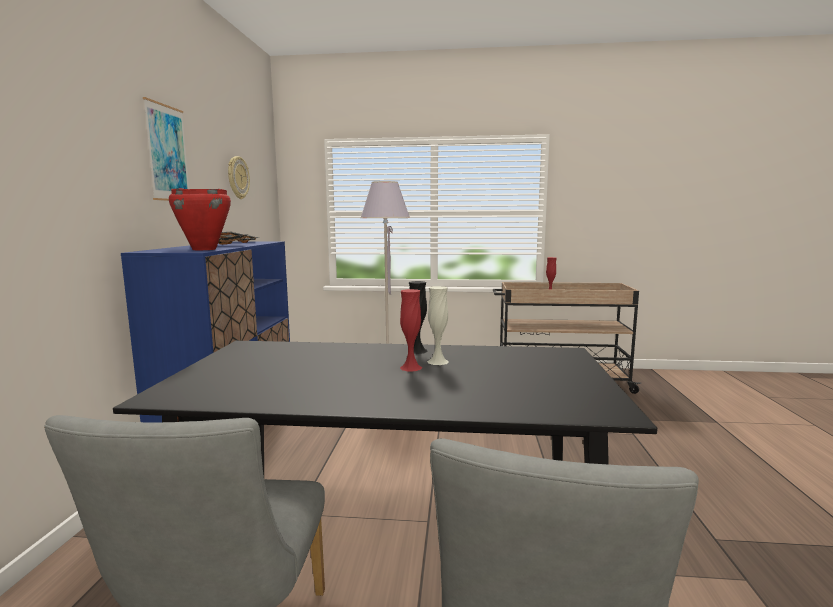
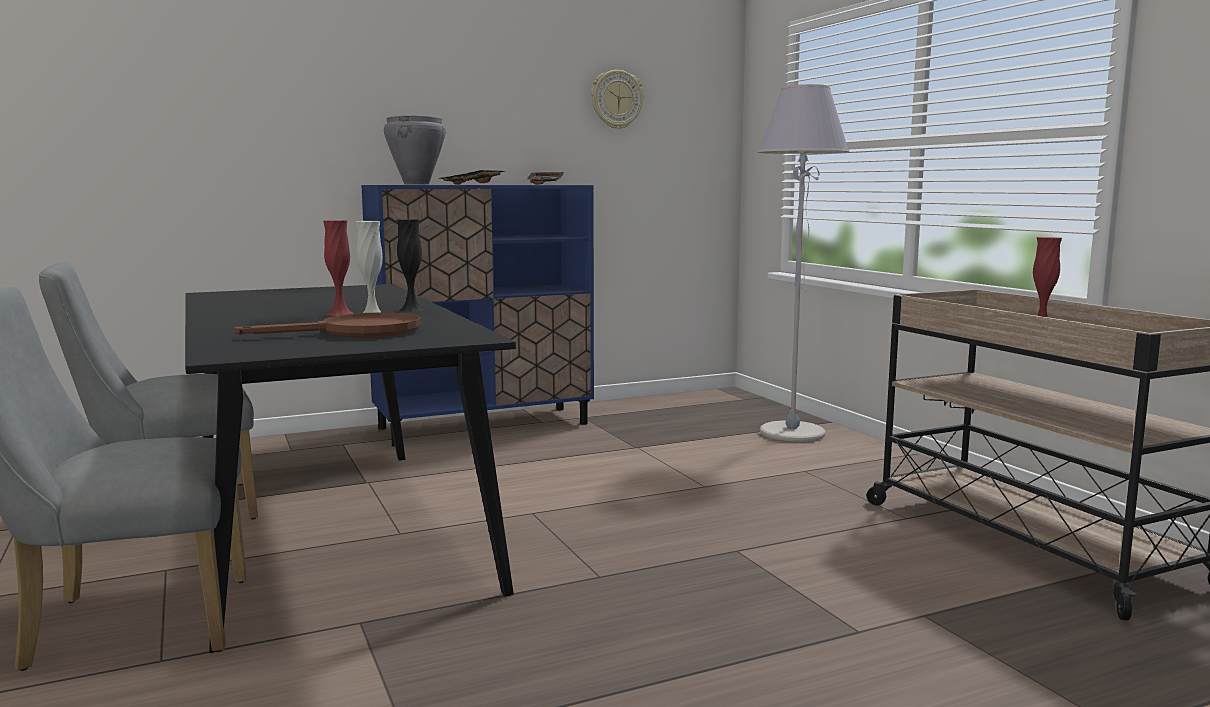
camera: 60 degrees right, 0 degrees up
(167, 153) = (463, 79): picture -> none
(204, 249) = (417, 184): red cooking pot -> grey cooking pot
(522, 372) = (357, 332): none -> brown frying pan

